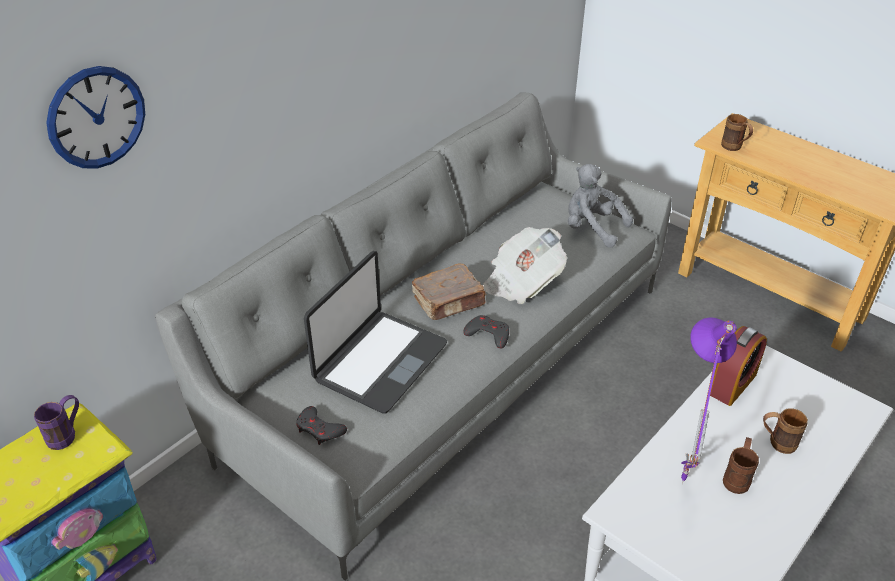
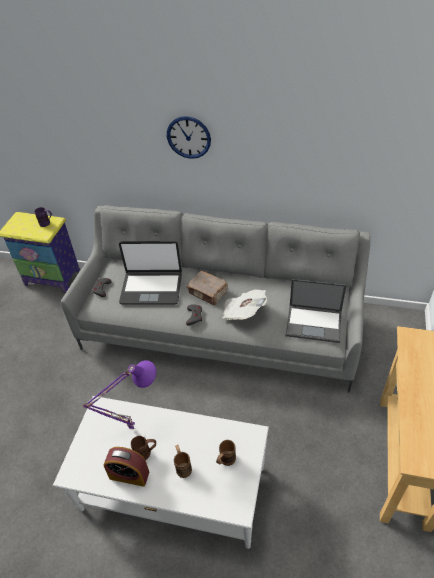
camera: 65 degrees right, 5 degrees up
(96, 117) = (78, 114): wall clock -> wall clock (188, 137)
(591, 228) = (314, 323): grey plush toy -> laptop
(732, 384) = (219, 431): alarm clock -> alarm clock (129, 475)
(734, 148) = (410, 348): brown mug -> brown mug (225, 461)

